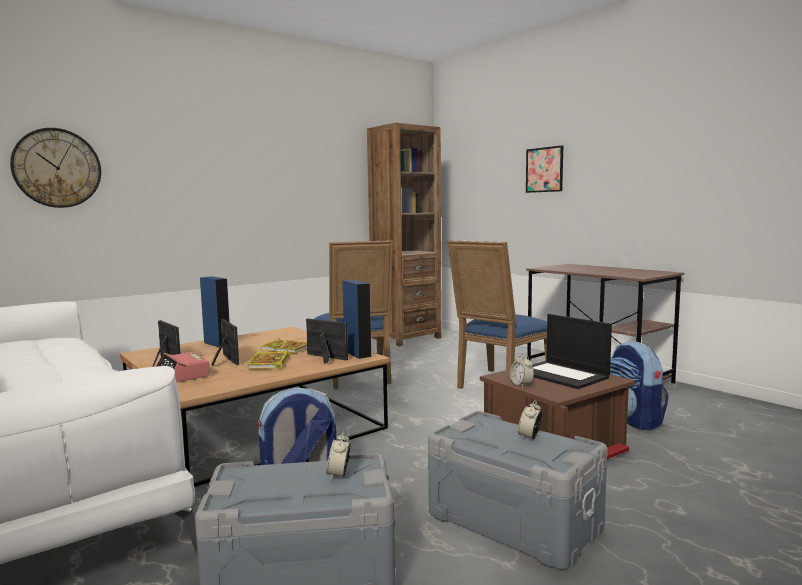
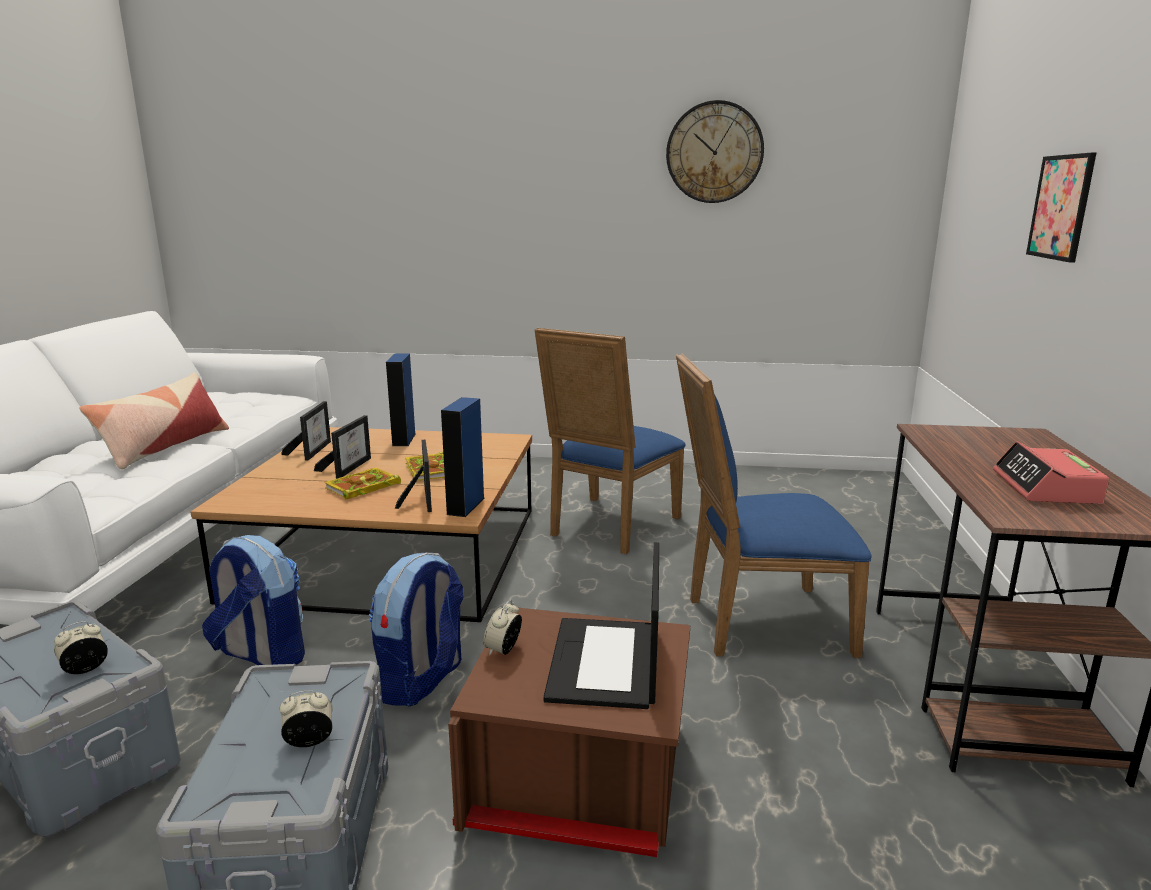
camera: 45 degrees right, 10 degrees up
(57, 168) = (341, 200): wall clock -> wall clock (714, 152)
(58, 375) = (165, 447): none -> pillow
(182, 375) = (274, 475): alarm clock -> alarm clock (1046, 488)
(406, 338) = (809, 481): brown bookcase -> none
(634, 420) = (827, 811): backpack -> backpack (422, 681)

